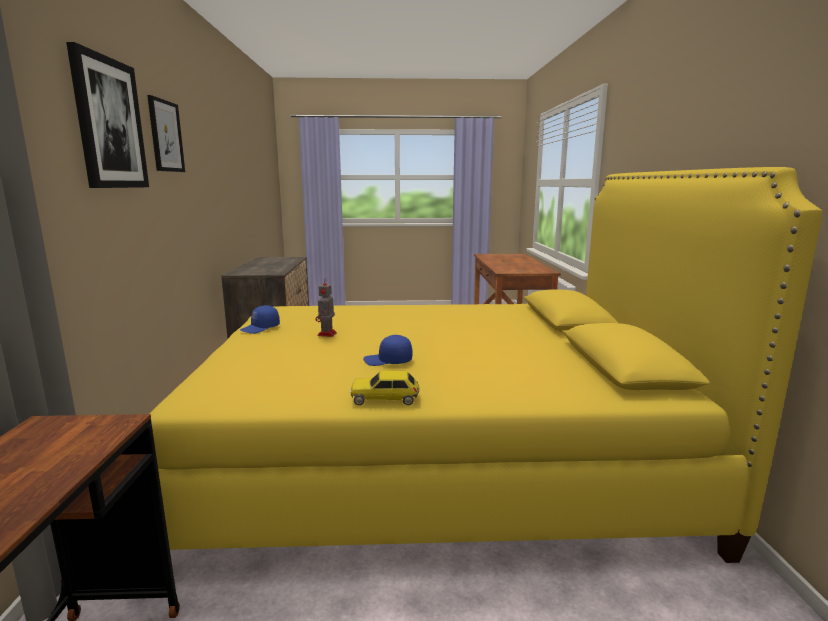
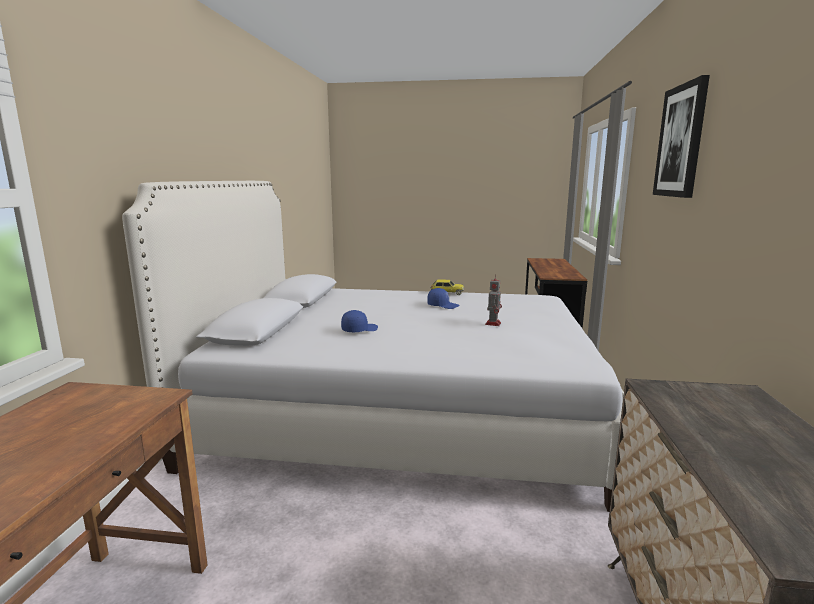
camera: 170 degrees left, 0 degrees up
(166, 136) = (737, 132): picture -> none
(260, 328) = (562, 333): blue cap -> blue cap (359, 329)
(435, 456) = (400, 415): yellow bed -> white bed

